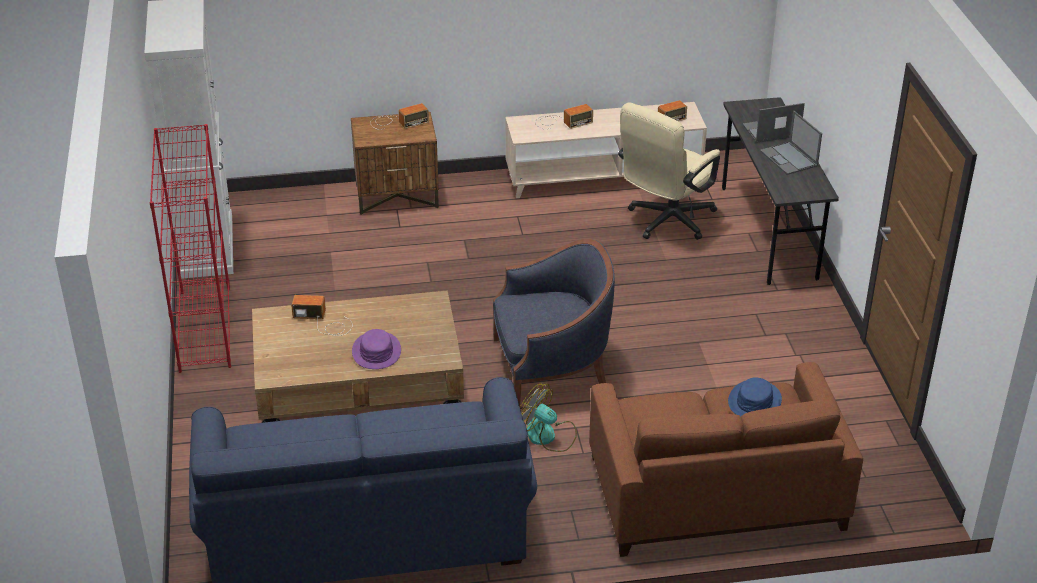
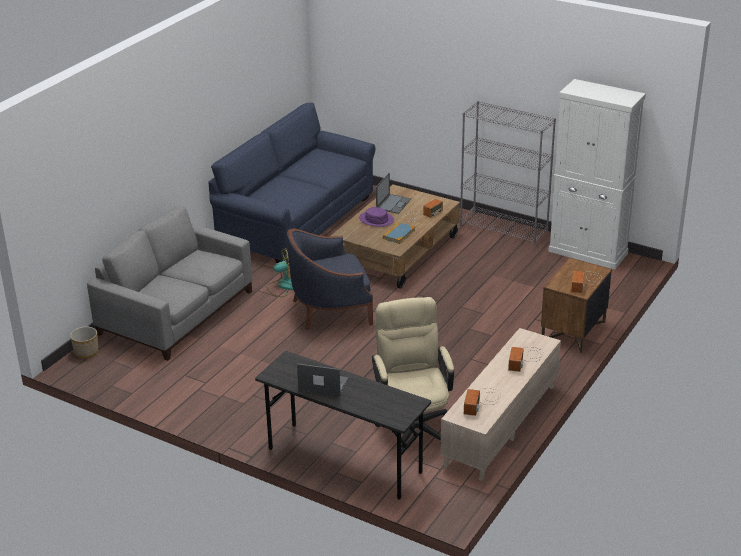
camera: 130 degrees right, 5 degrees down
(204, 328) = (504, 229): red bookcase -> grey bookcase
(395, 315) = (399, 234): none -> book
(550, 369) = (330, 310): blue armchair -> blue armchair turned 45 degrees clockwise
(715, 491) = (177, 312): brown sofa -> grey sofa
(754, 401) = (174, 290): blue hat -> none
(770, 130) = (366, 398): laptop -> laptop (393, 204)
(884, 512) = (86, 352): none -> planter

